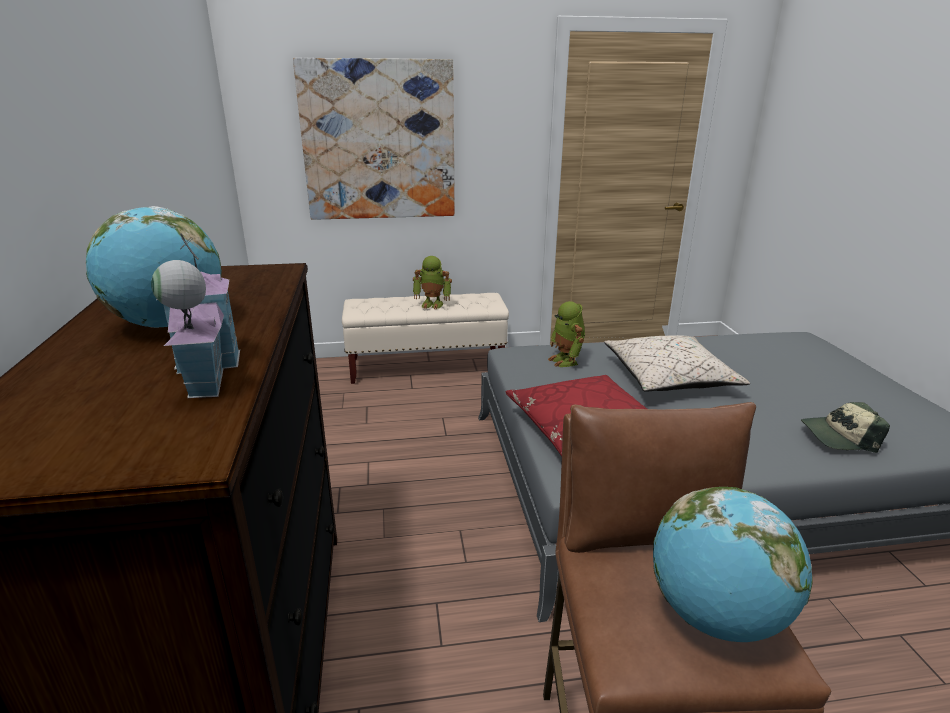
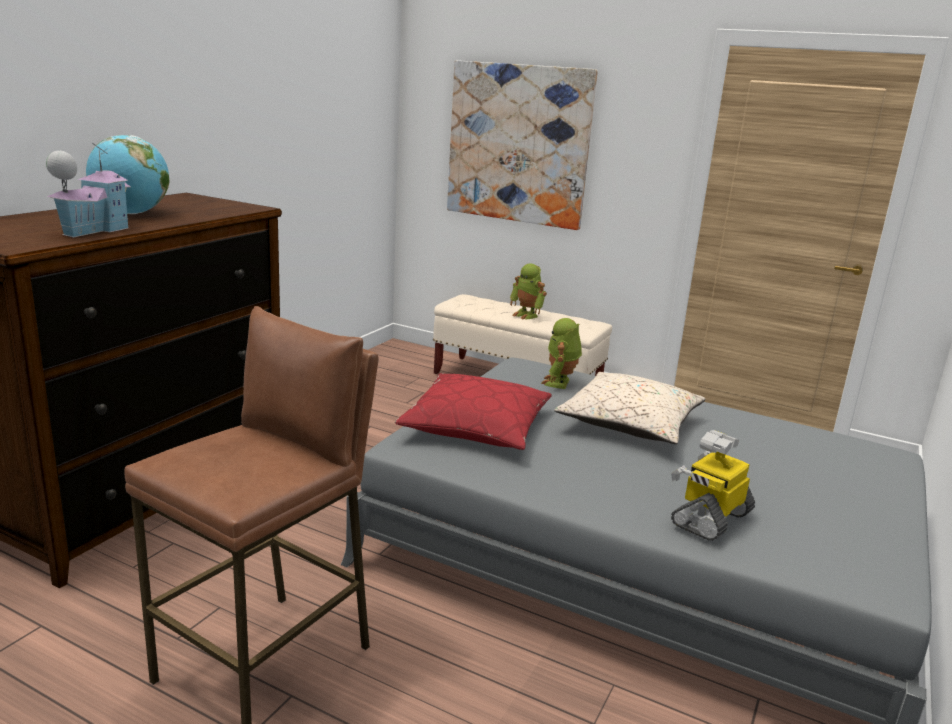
camera: 35 degrees right, 5 degrees down
(715, 616) = (241, 471): globe -> none
(839, 436) = (710, 518): cap -> toy robot

